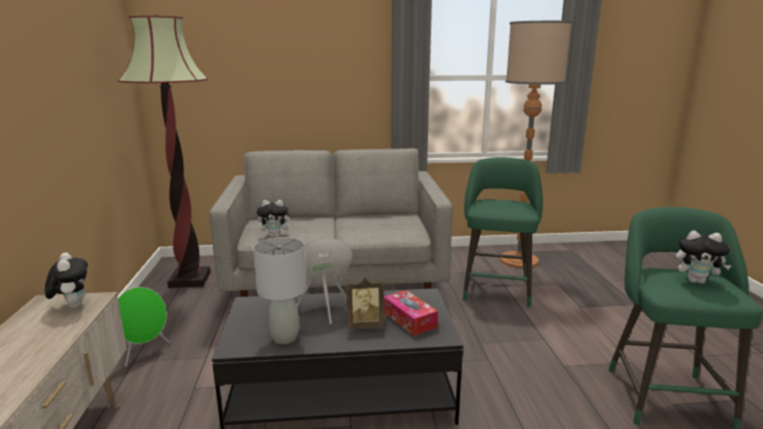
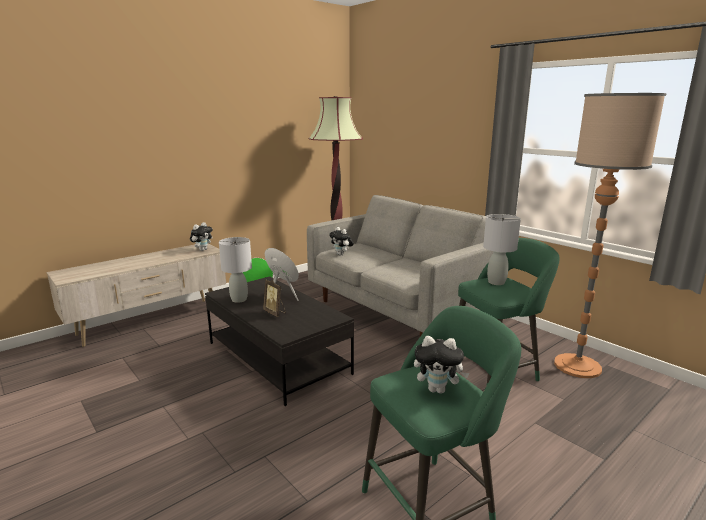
camera: 55 degrees right, 0 degrees up
(409, 319) = (296, 322): tissue box -> none
(494, 204) = (496, 282): none -> grey table lamp
(696, 281) = (438, 390): plush toy -> plush toy turned 60 degrees counterclockwise

